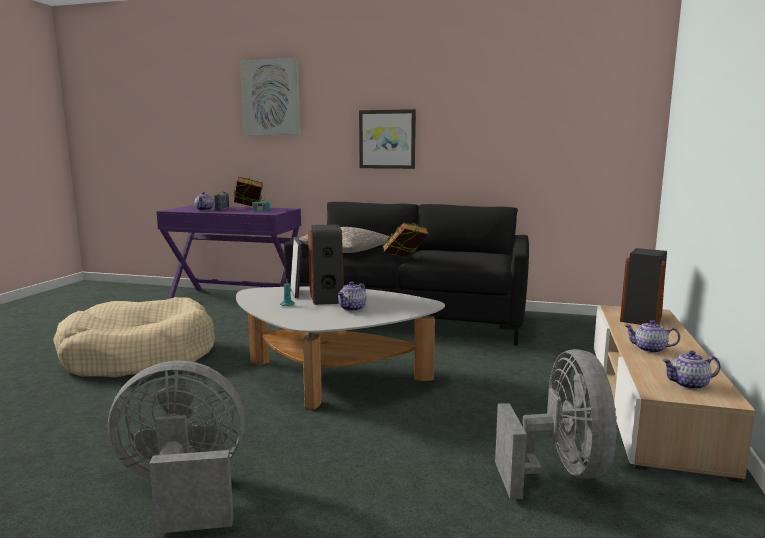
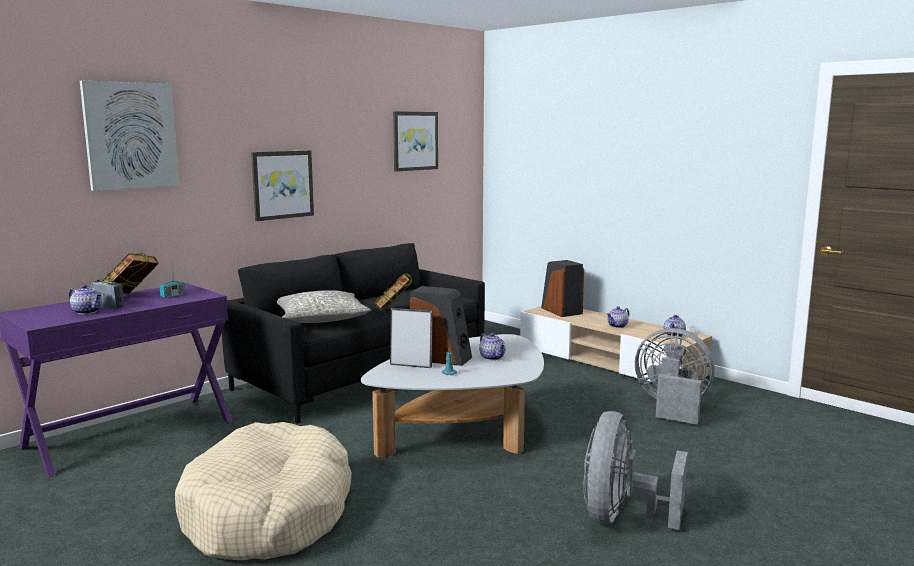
camera: 60 degrees left, 0 degrees up
(549, 100) = (415, 141): none -> picture

